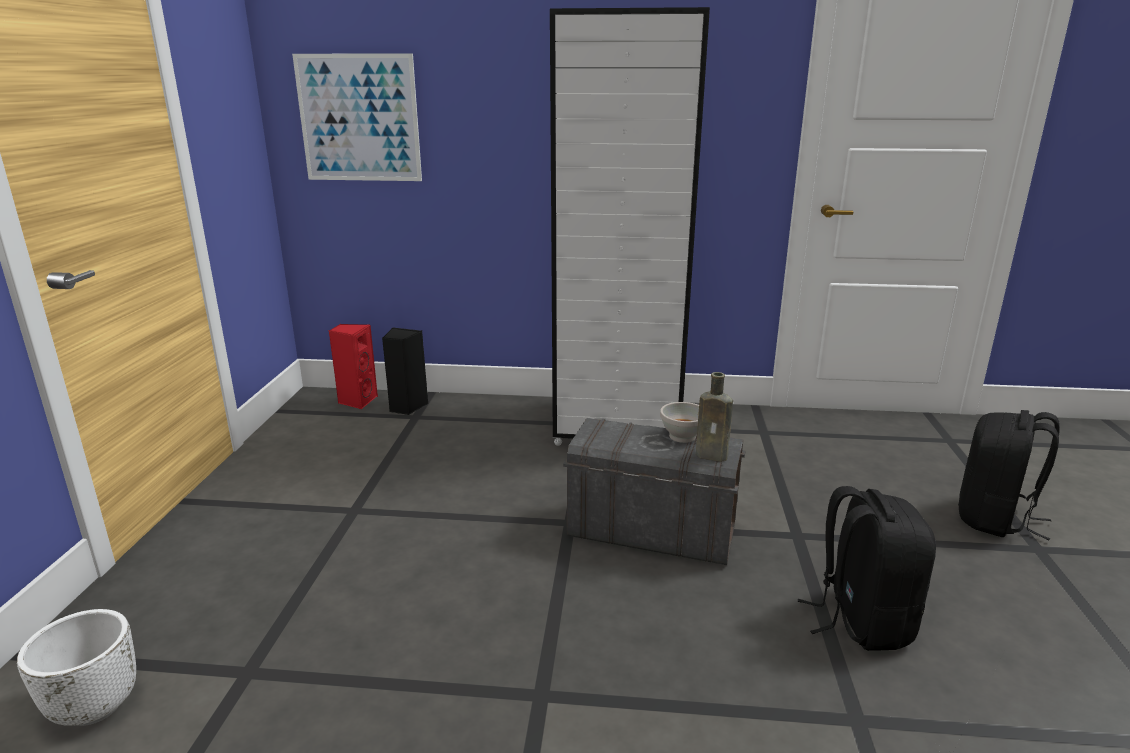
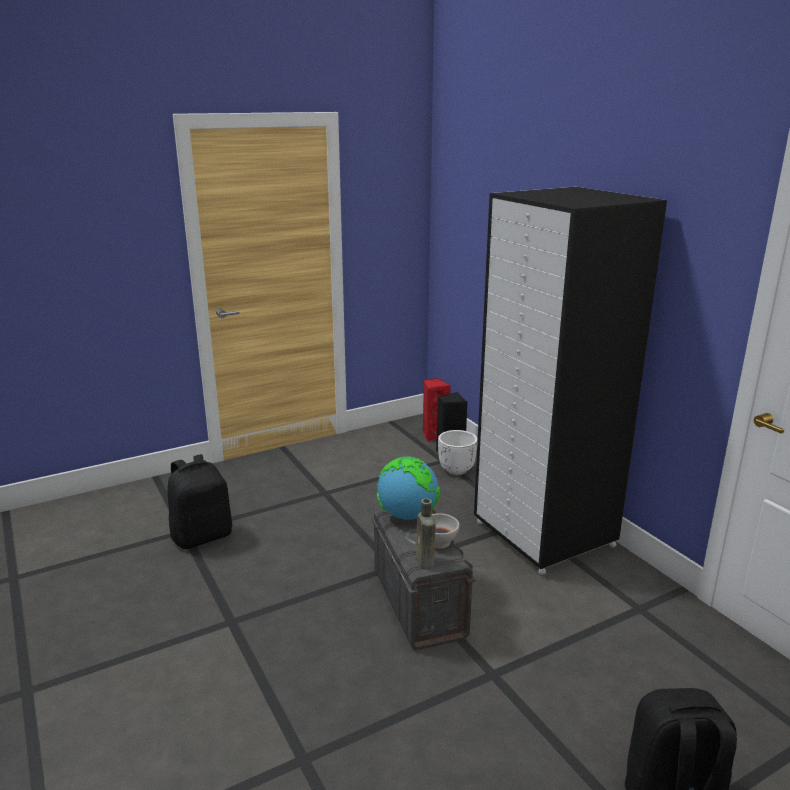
camera: 55 degrees right, 0 degrees up
(95, 706) = (141, 509): white planter -> white planter (456, 470)
(359, 118) = (468, 239): picture -> none
(609, 435) = (407, 515): none -> globe
(860, 620) = (414, 737): black backpack -> black backpack (202, 536)

